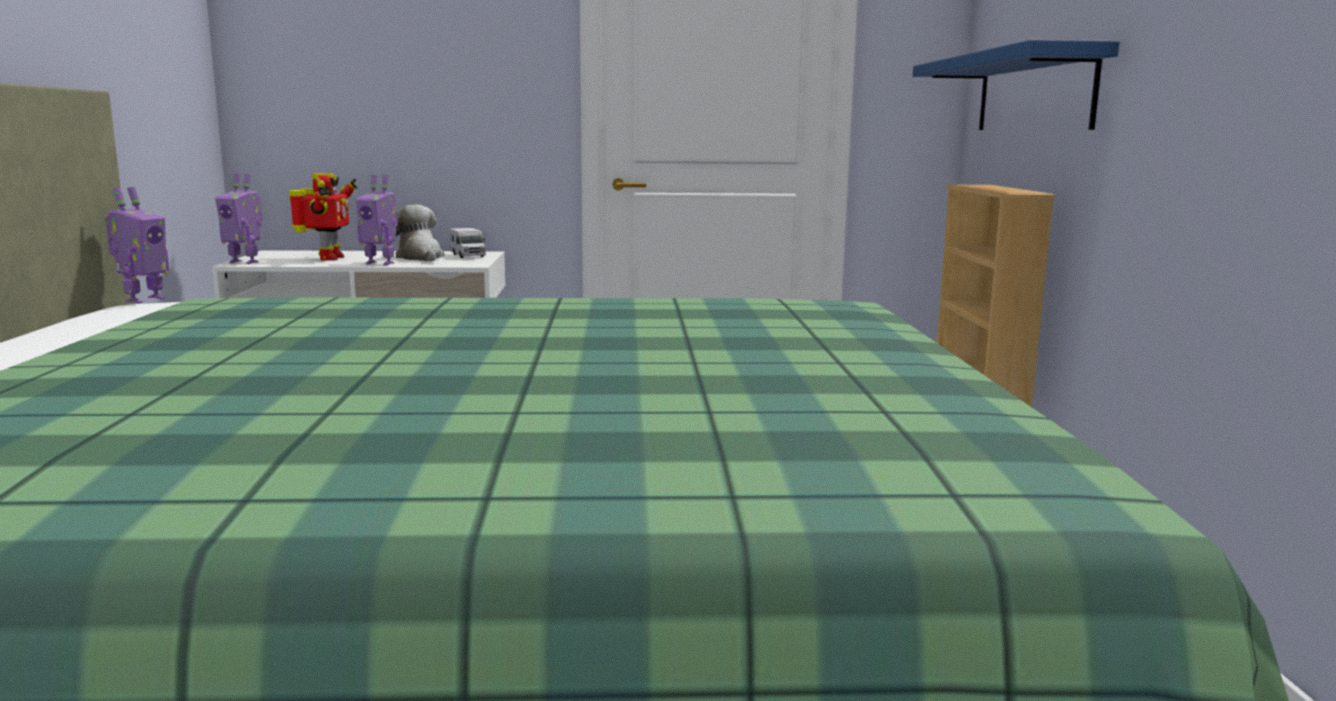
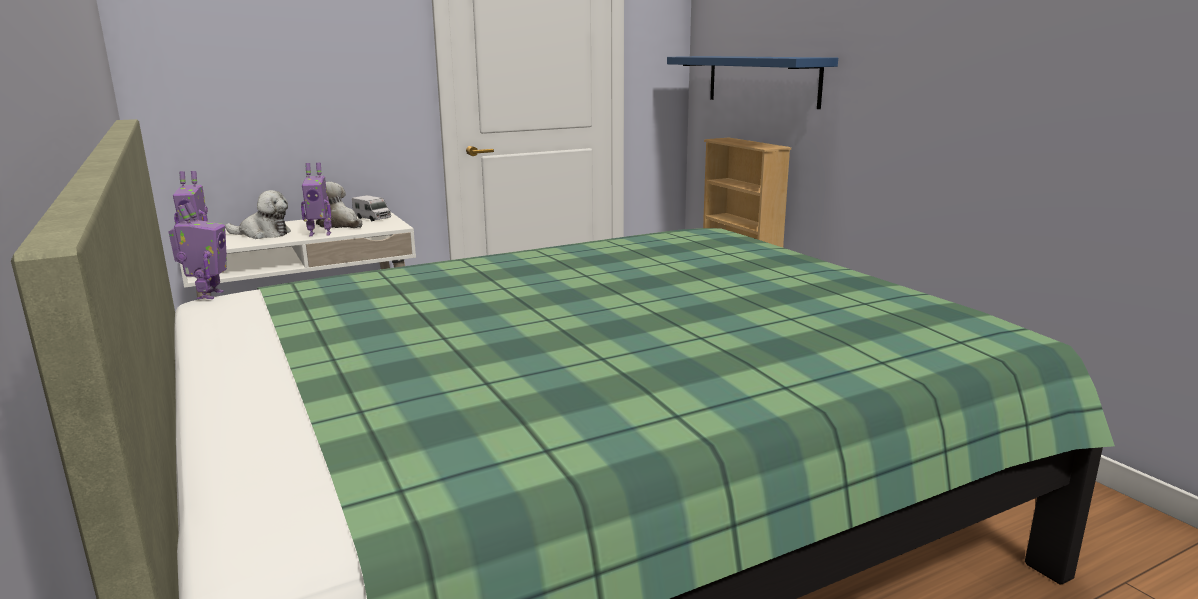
camera: 25 degrees left, 5 degrees up
(328, 258) = (263, 234): toy robot -> plush toy

